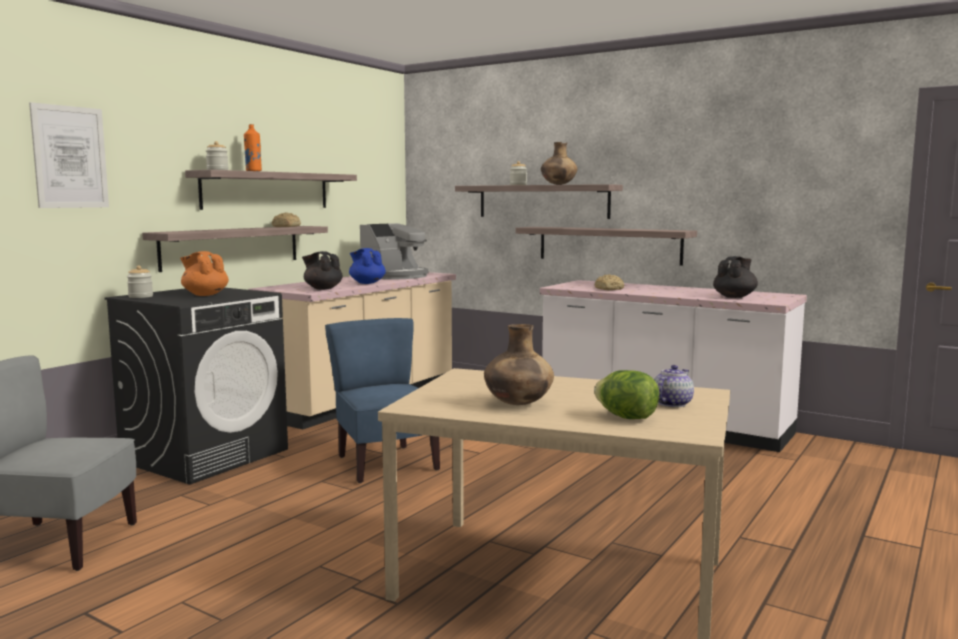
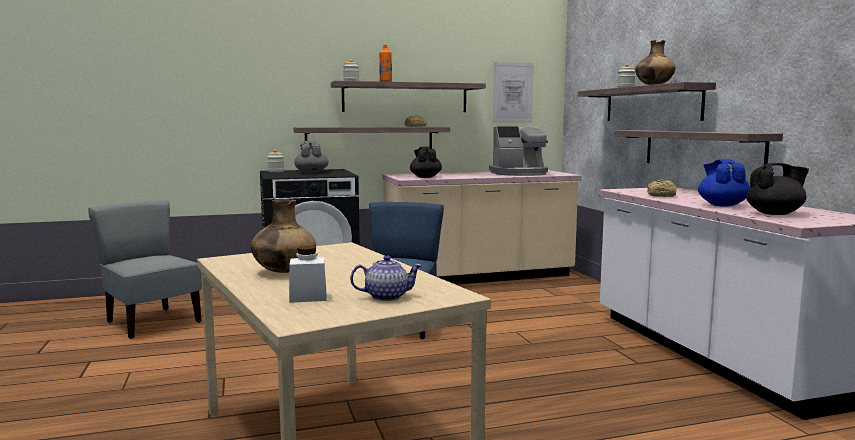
camera: 40 degrees right, 0 degrees up
(70, 157) = (241, 74): picture -> picture (513, 92)
(205, 294) = (311, 173): orange teapot -> grey teapot
(367, 283) = (475, 176): blue teapot -> blue teapot (722, 205)
(626, 417) = (308, 297): lettuce -> white jar

